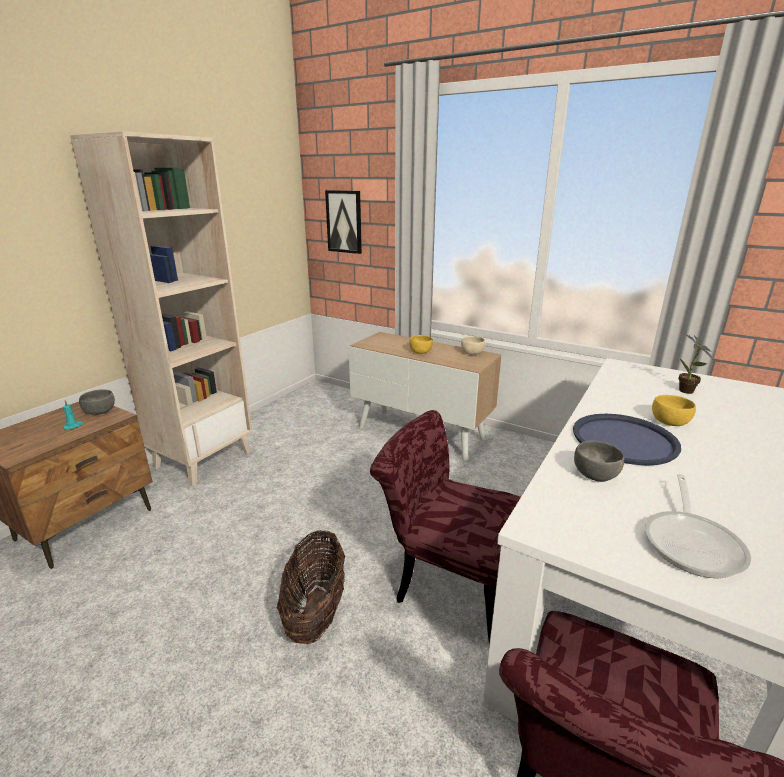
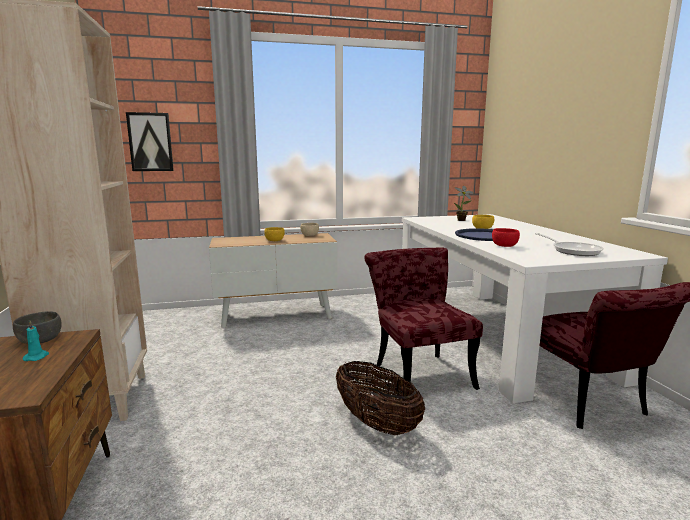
camera: 45 degrees left, 10 degrees down
(447, 581) = (418, 371): red chair -> red chair turned 90 degrees clockwise
(596, 475) = (505, 245): grey bowl -> red bowl

